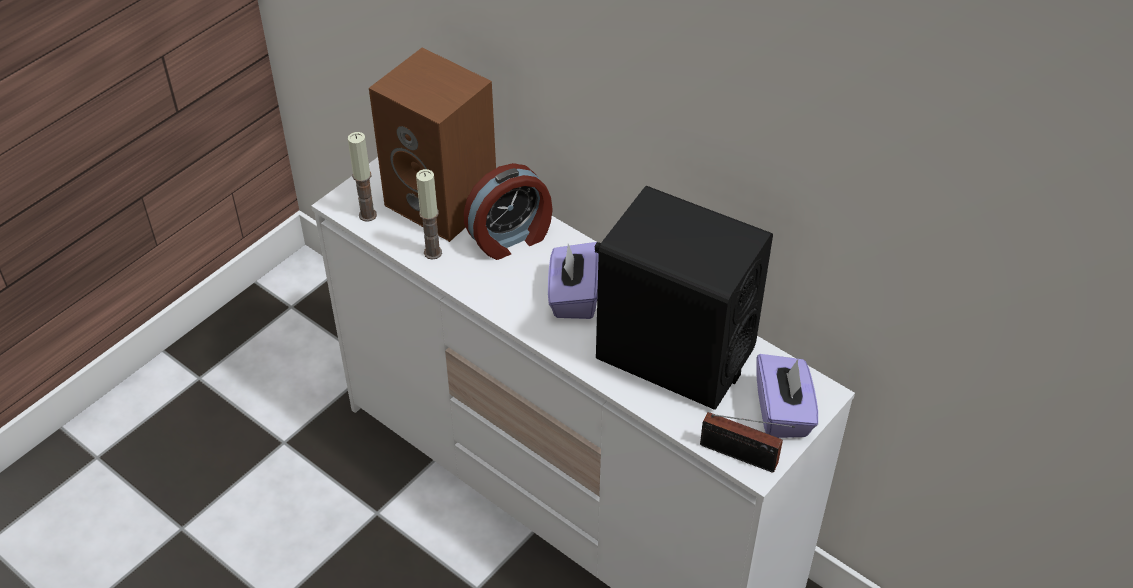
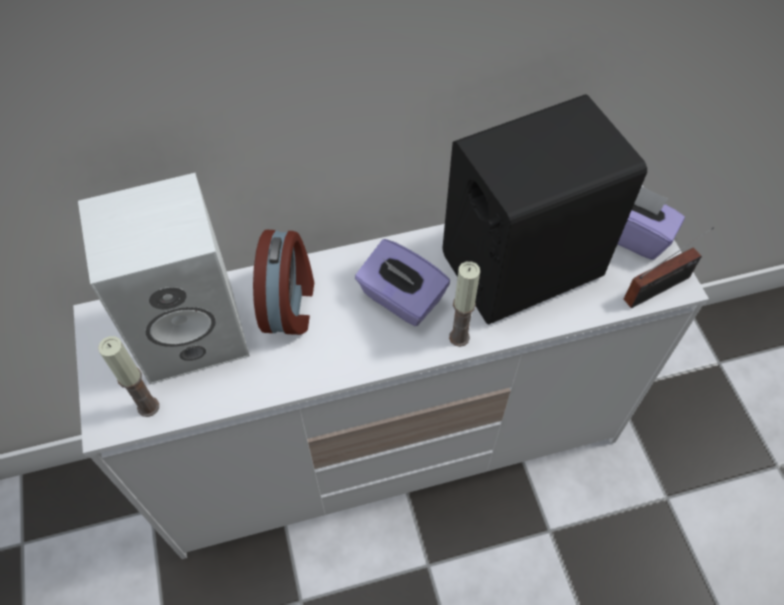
camera: 55 degrees left, 10 degrees up
(433, 252) = (251, 378): candle -> candle (459, 337)
(444, 202) = (194, 330): brown speaker -> white speaker

